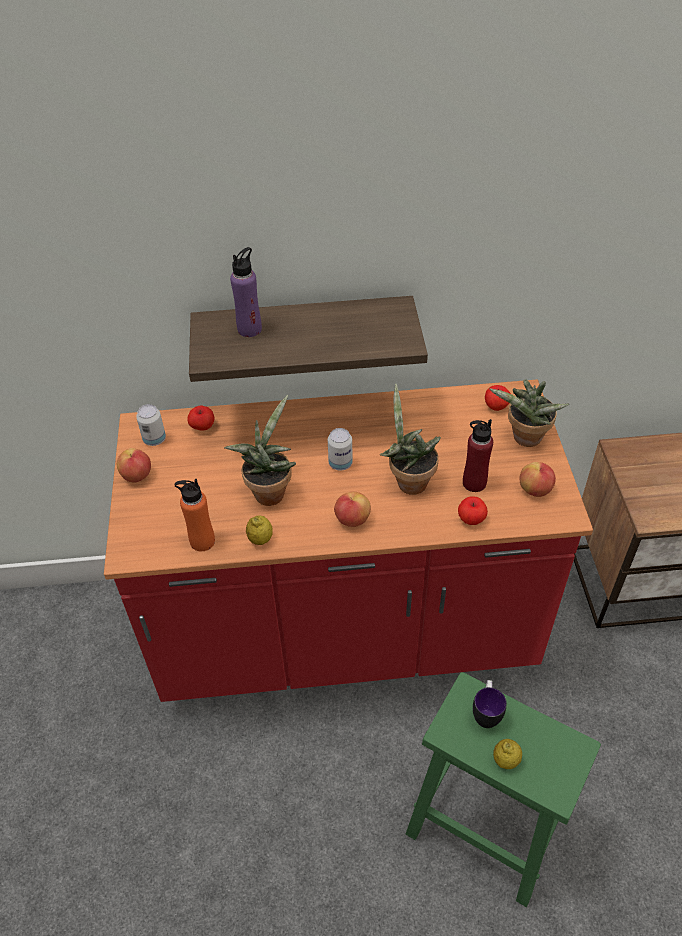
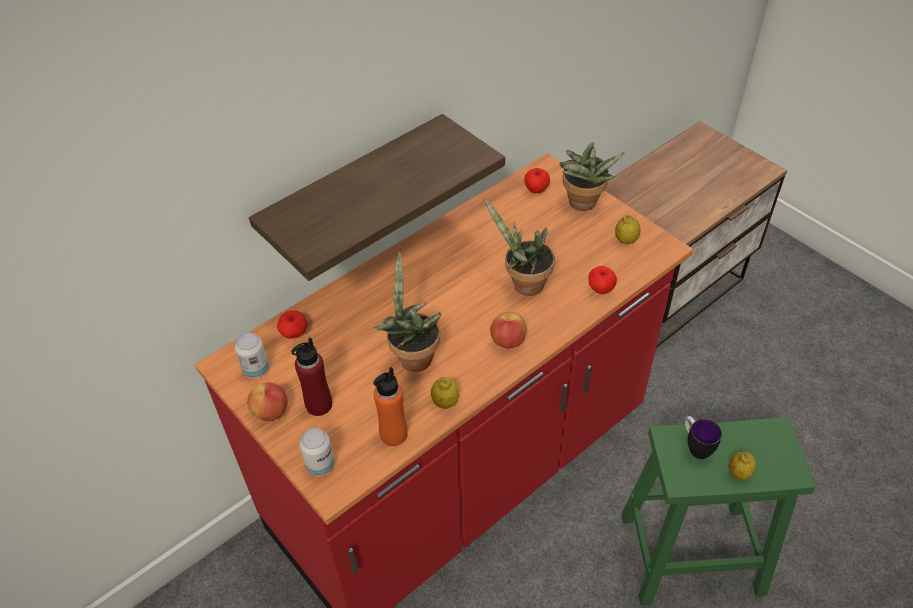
camera: 35 degrees left, 0 degrees up
(249, 329) = (325, 206): purple bottle -> none
(340, 463) = (453, 300): can -> can (320, 465)
(474, 483) = (576, 259): red bottle -> red bottle (319, 405)
(535, 490) = (626, 240): apple -> lemon

